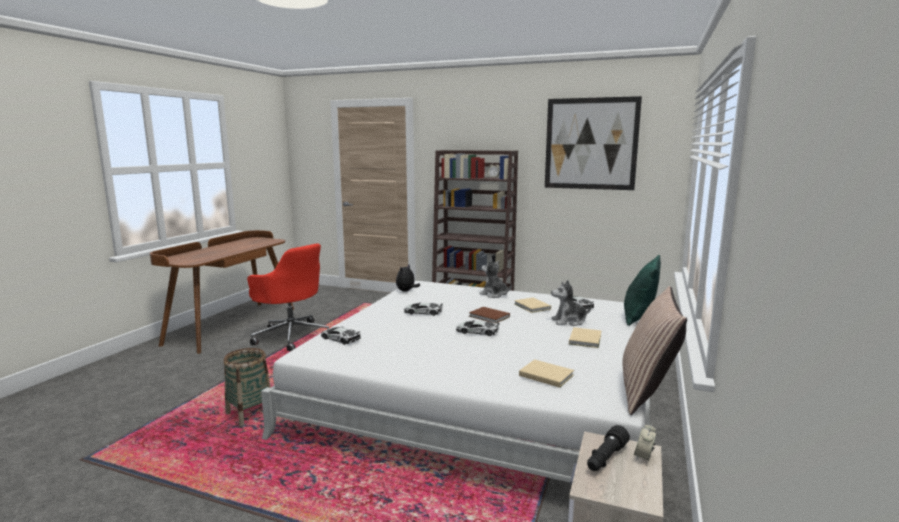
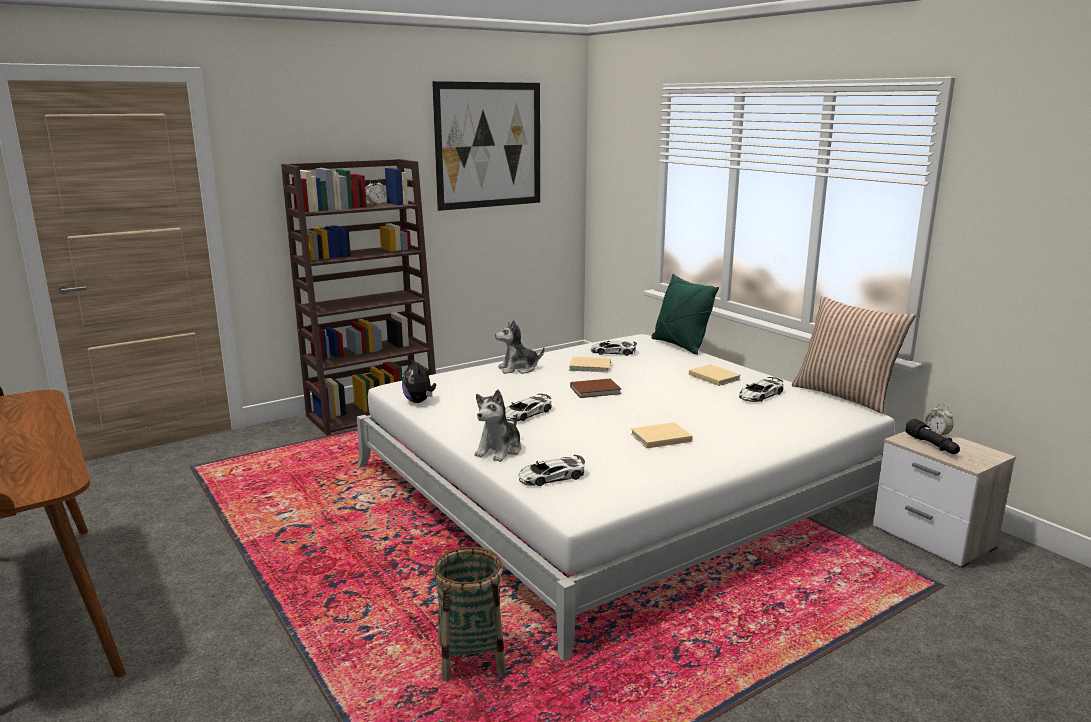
camera: 55 degrees left, 5 degrees up
(292, 336) = (218, 560): red office chair -> none
(477, 331) = (633, 407): toy car -> toy car (760, 395)
(545, 375) = (783, 414): beige book -> beige book (659, 437)
(569, 321) = (654, 368): plush toy -> plush toy (499, 450)

